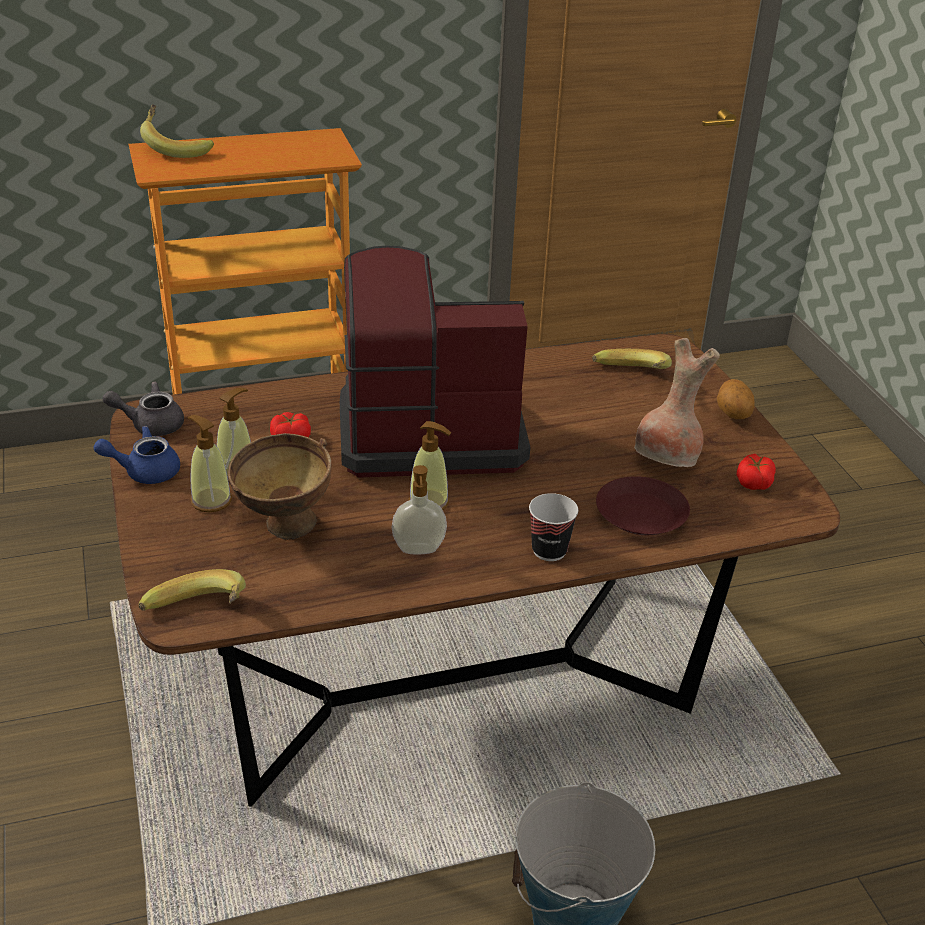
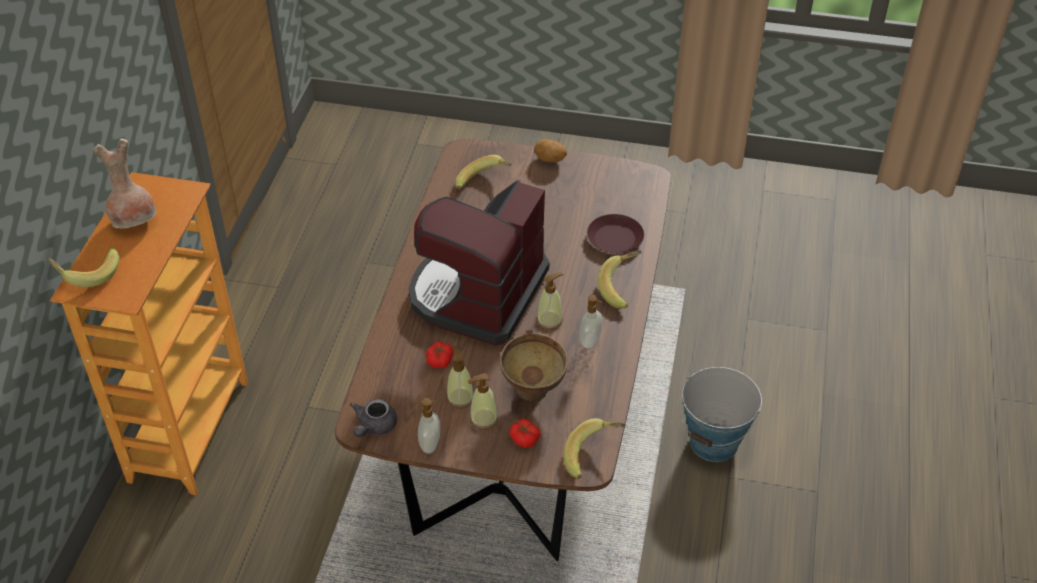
camera: 60 degrees left, 10 degrees up
(144, 471) = (429, 444): blue teapot -> soap dispenser
(549, 550) = (623, 288): cup -> banana
(668, 460) = (575, 206): brown vase -> brown vase (135, 220)
(753, 482) = (615, 183): tomato -> tomato (524, 439)

